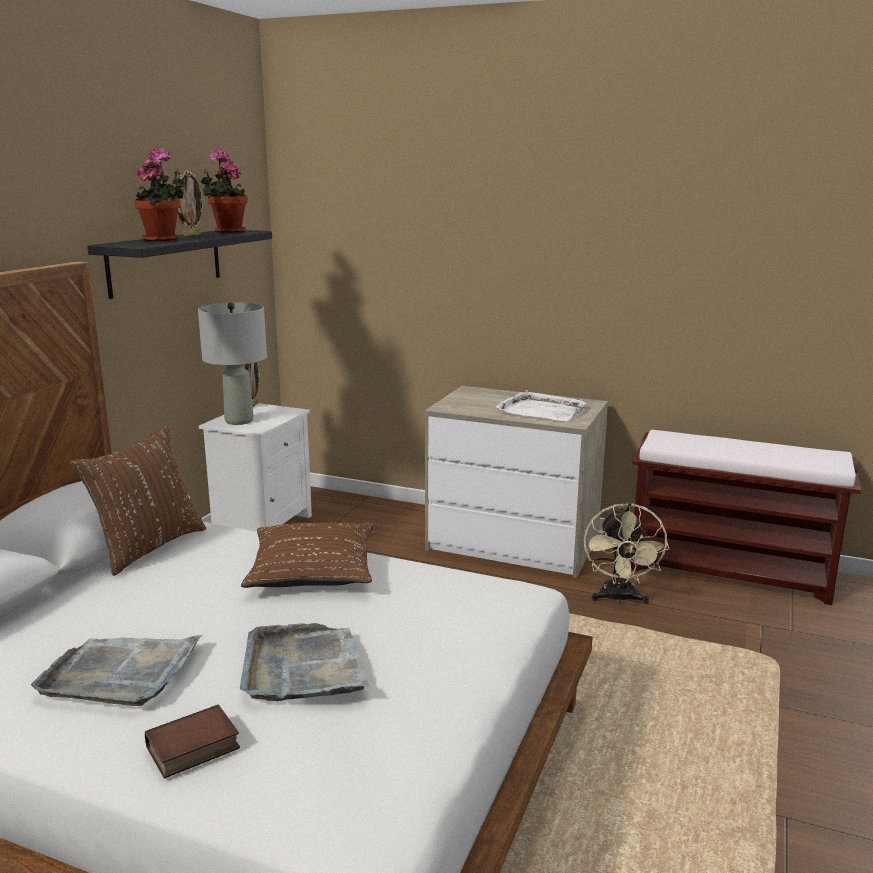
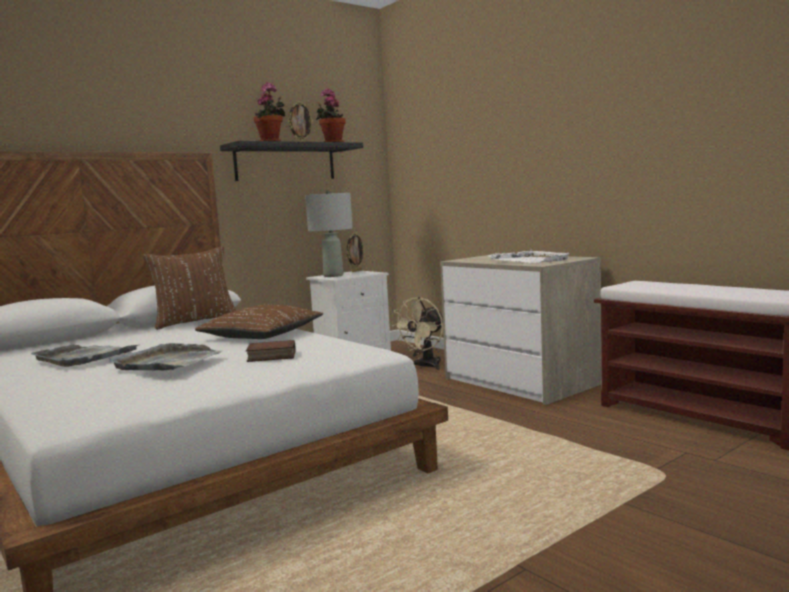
camera: 30 degrees right, 10 degrees down
(192, 749) = (55, 382): book -> book (270, 356)
(619, 599) = (565, 420): beige fan -> beige fan (424, 366)

